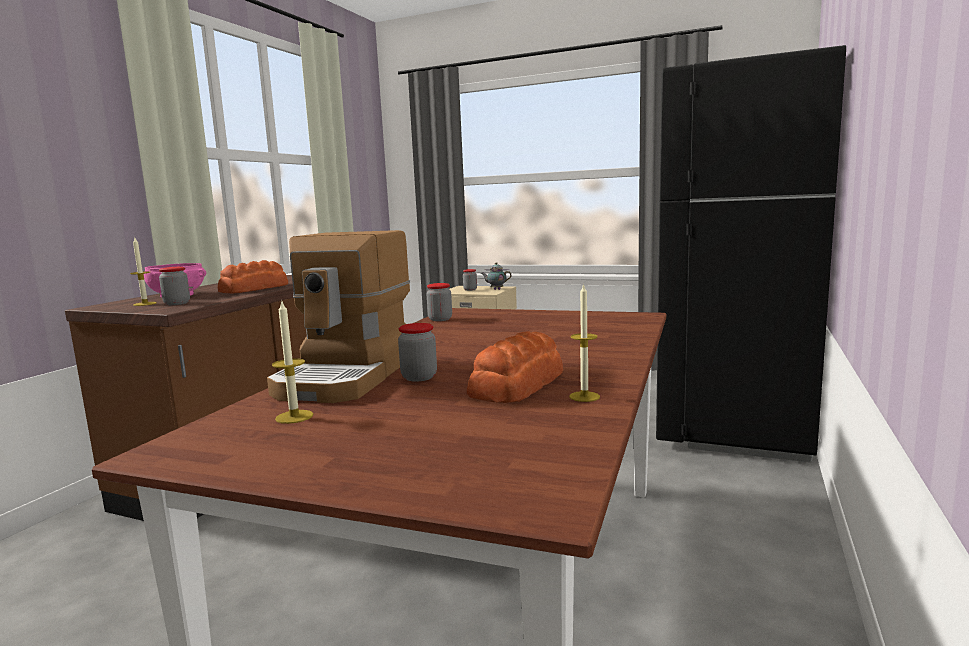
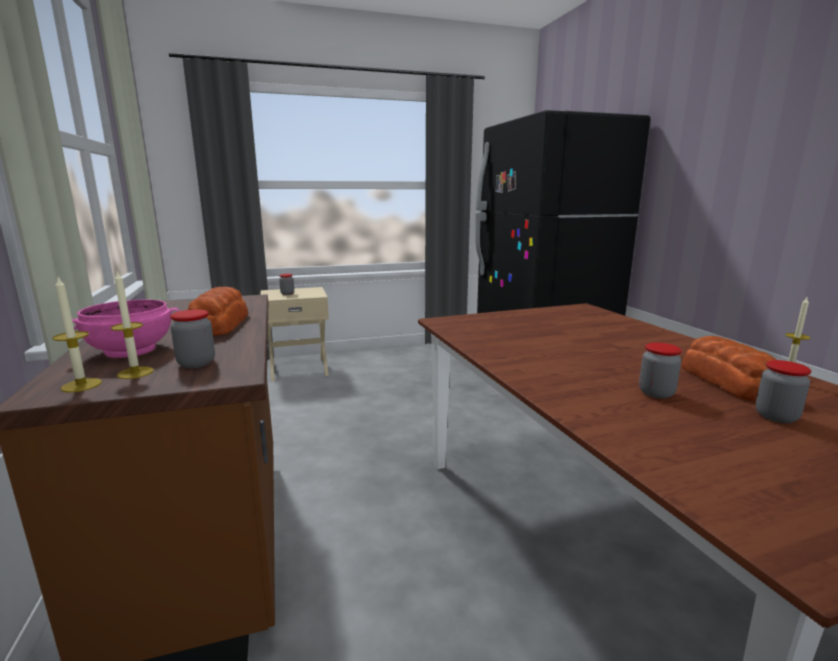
camera: 40 degrees left, 5 degrees up
(294, 417) = (729, 464): candle -> candle (81, 385)
(349, 376) = (606, 407): coffee machine -> none
(440, 319) = (459, 331): jar -> jar (776, 416)
(496, 289) = (312, 291): teapot -> none

